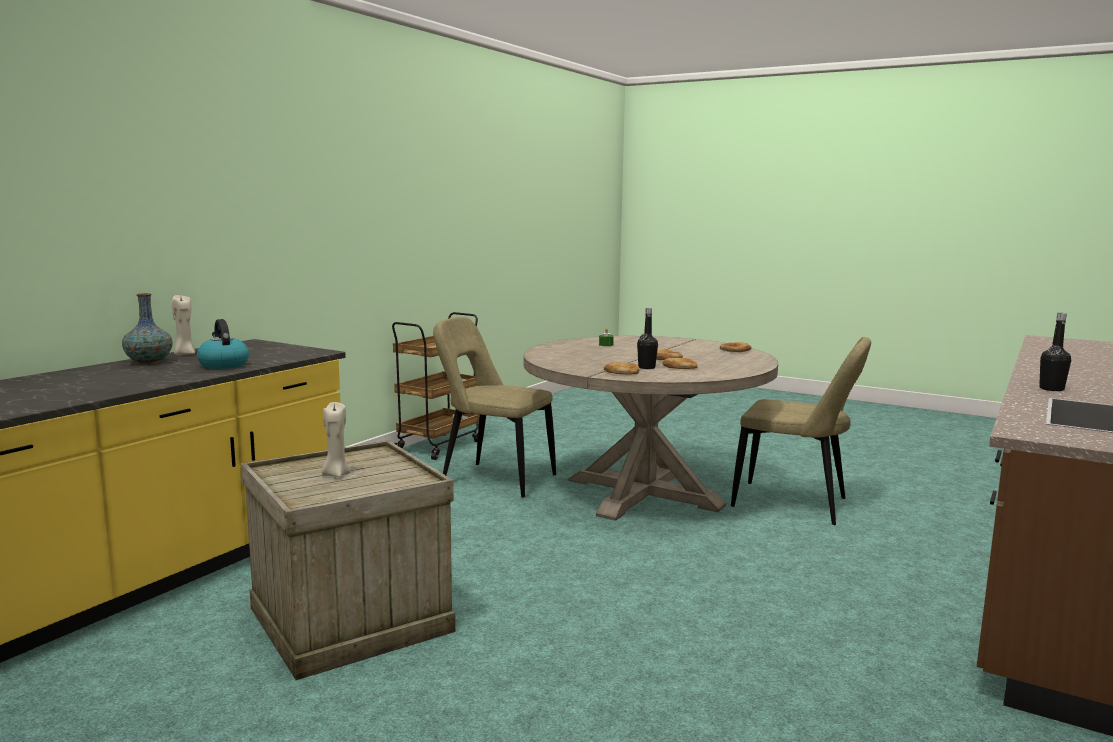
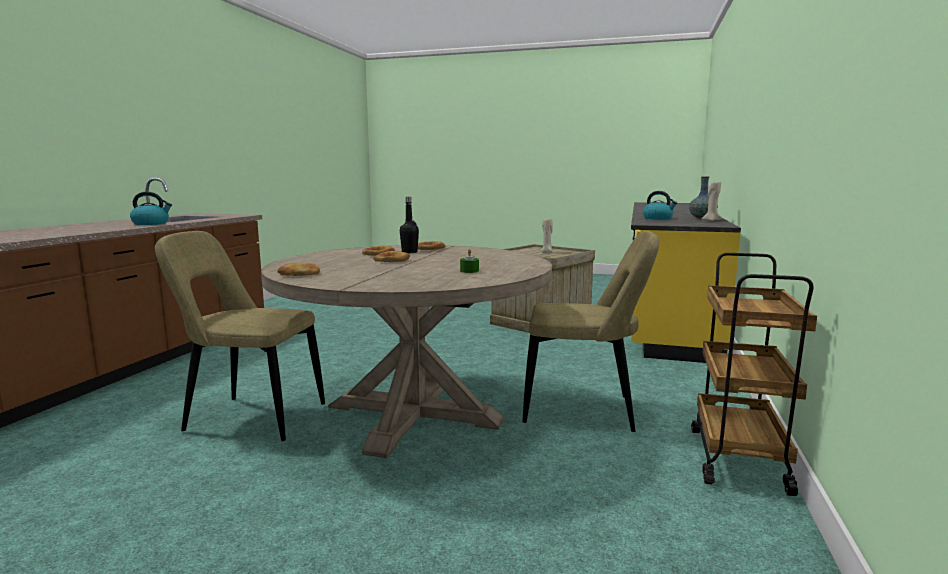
camera: 165 degrees right, 0 degrees up
(1051, 389) = (151, 223): black bottle -> kettle

